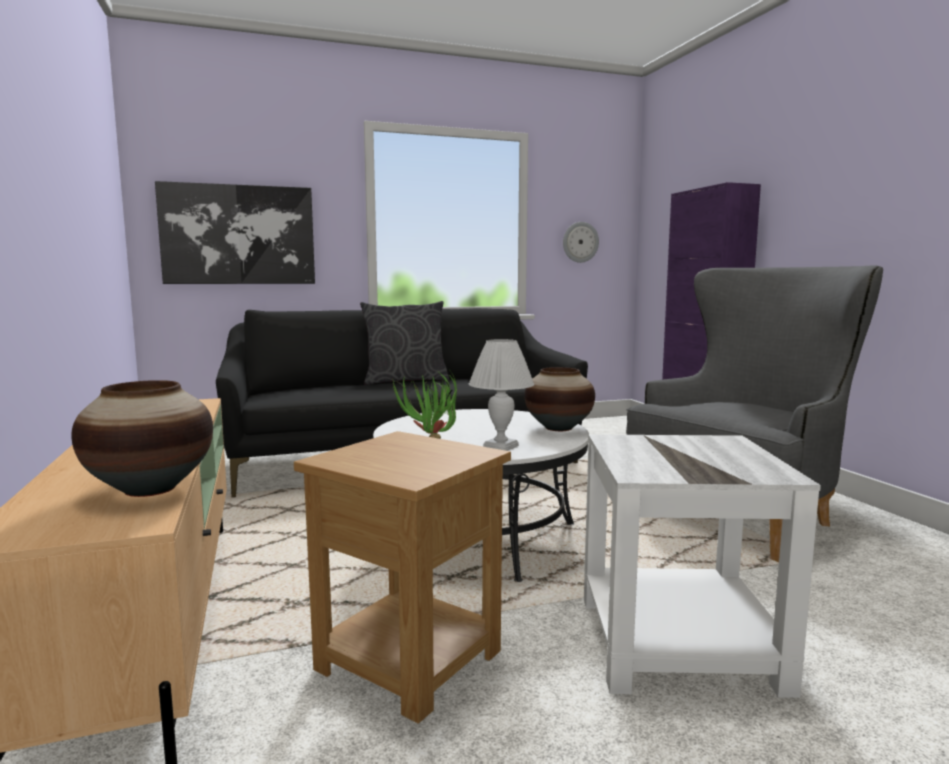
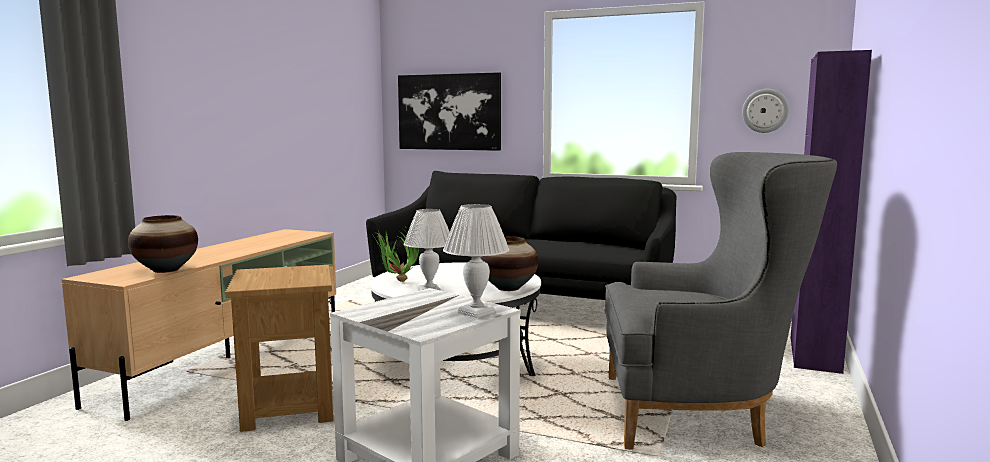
camera: 40 degrees right, 0 degrees up
(405, 381) = (532, 238): grey pillow -> none
(731, 446) = (476, 313): none -> white table lamp

